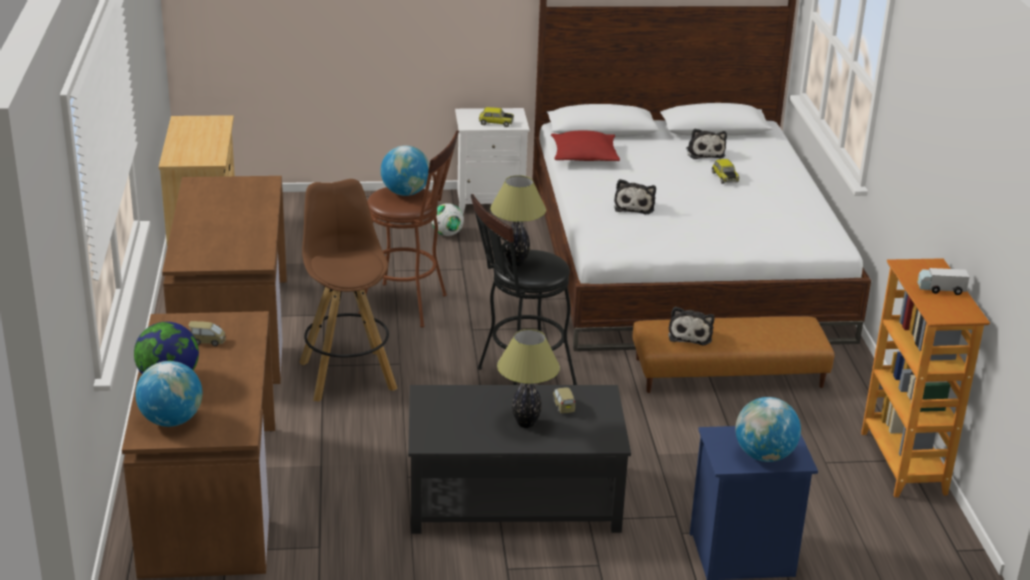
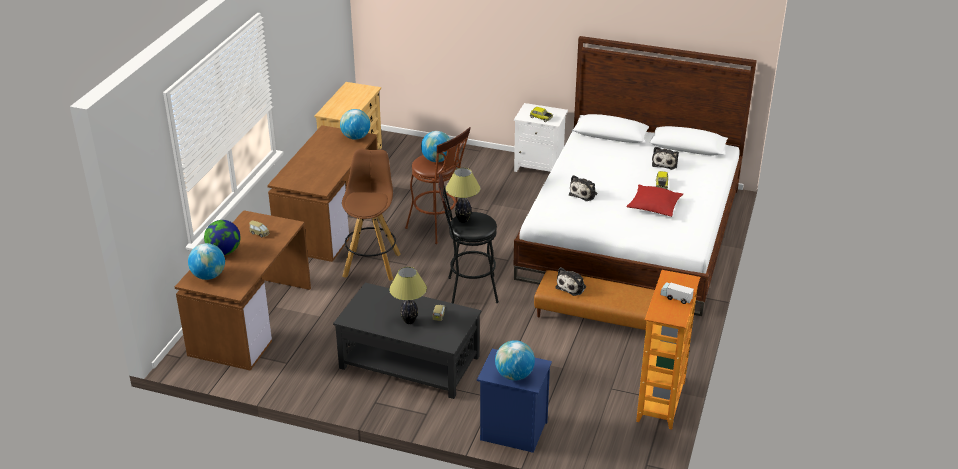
camera: 25 degrees right, 5 degrees up
(252, 184) = (355, 137): none -> globe
(447, 234) = (496, 184): football -> none
(584, 156) = (582, 151): red pillow -> red pillow (654, 206)

